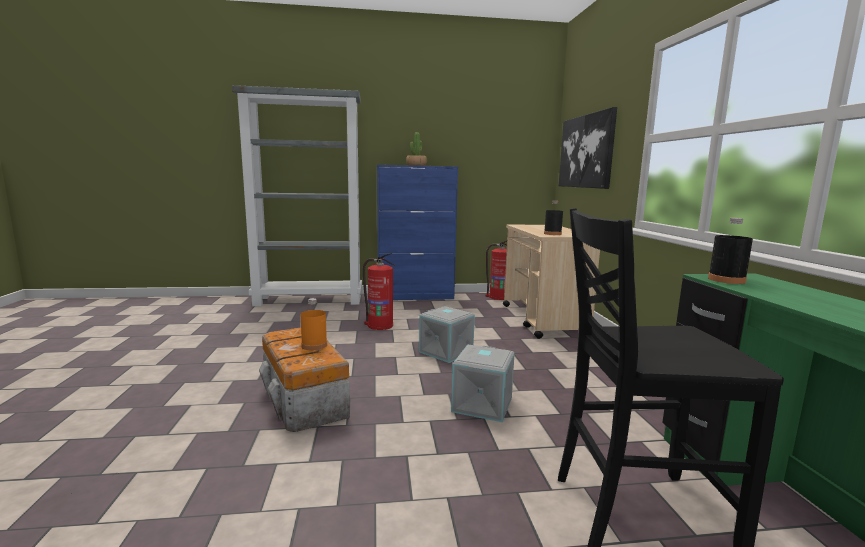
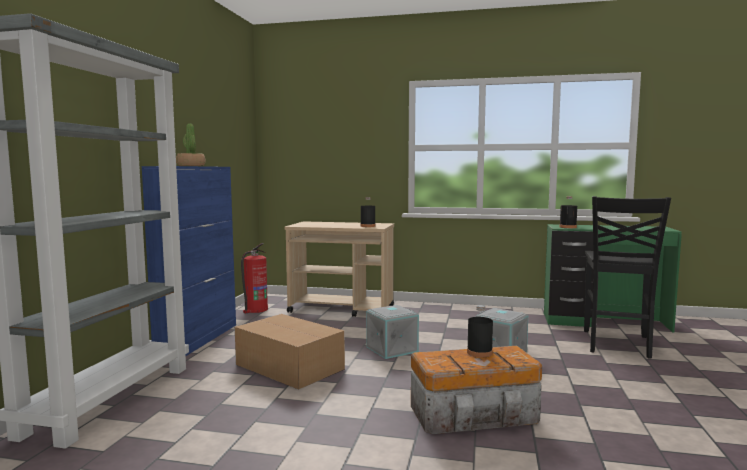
camera: 70 degrees left, 5 degrees down
(314, 345) = (479, 352): orange bottle -> black bottle
(379, 325) = (289, 366): fire extinguisher -> cardboard box
(586, 151) = (318, 152): picture -> none

